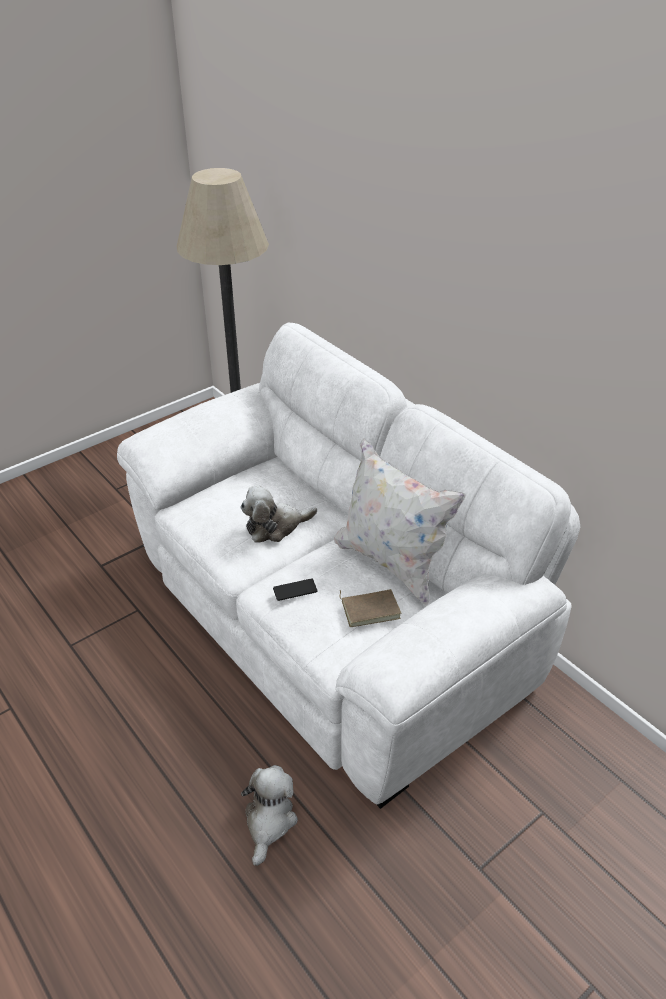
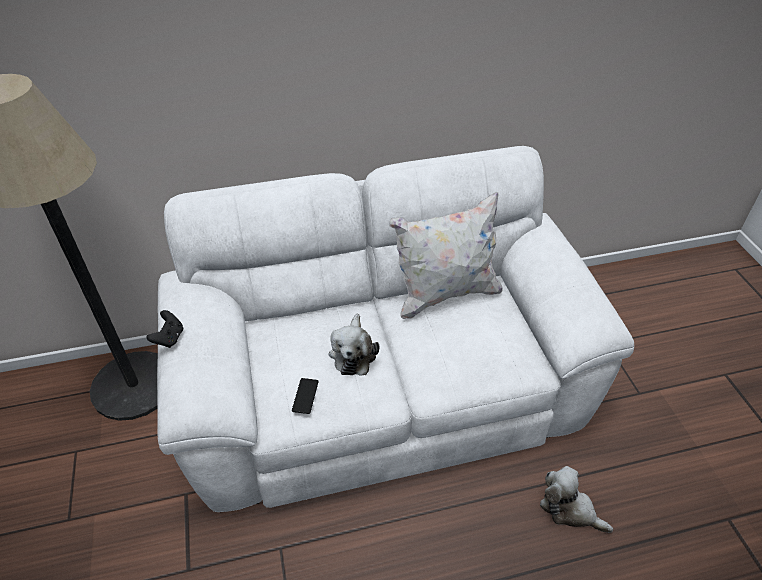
camera: 65 degrees left, 5 degrees up
(195, 405) = (169, 338): none -> black game controller
(295, 590) = (446, 365): phone -> phone (305, 396)
(370, 609) = (493, 324): brown book -> none

